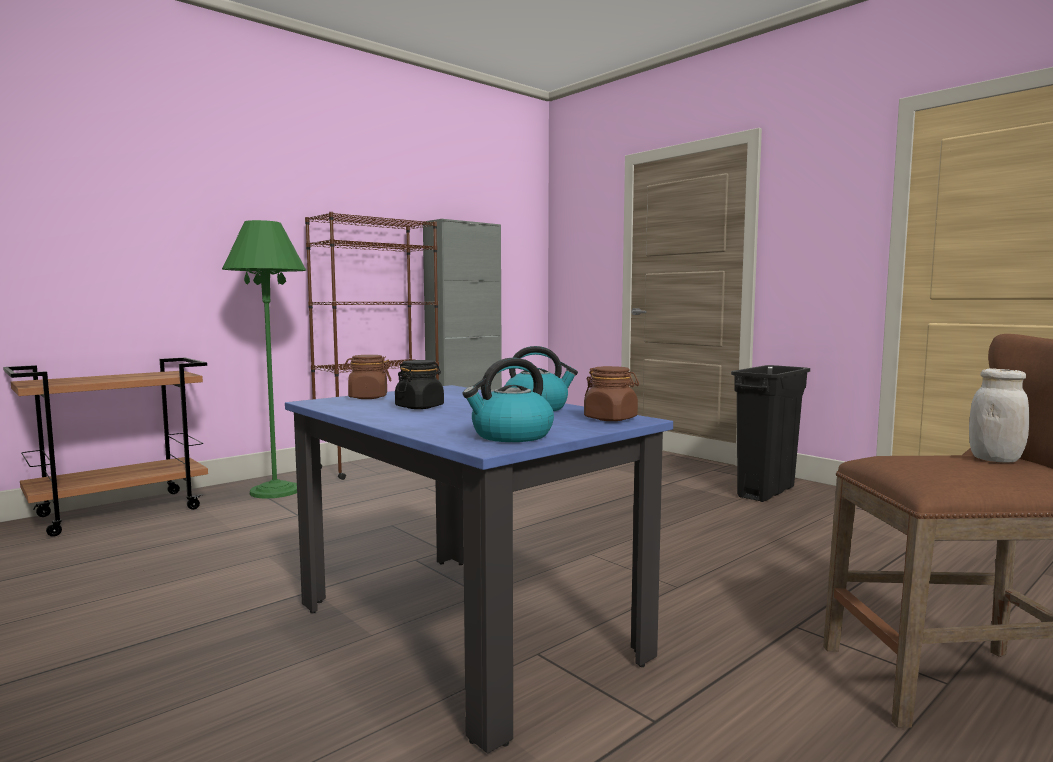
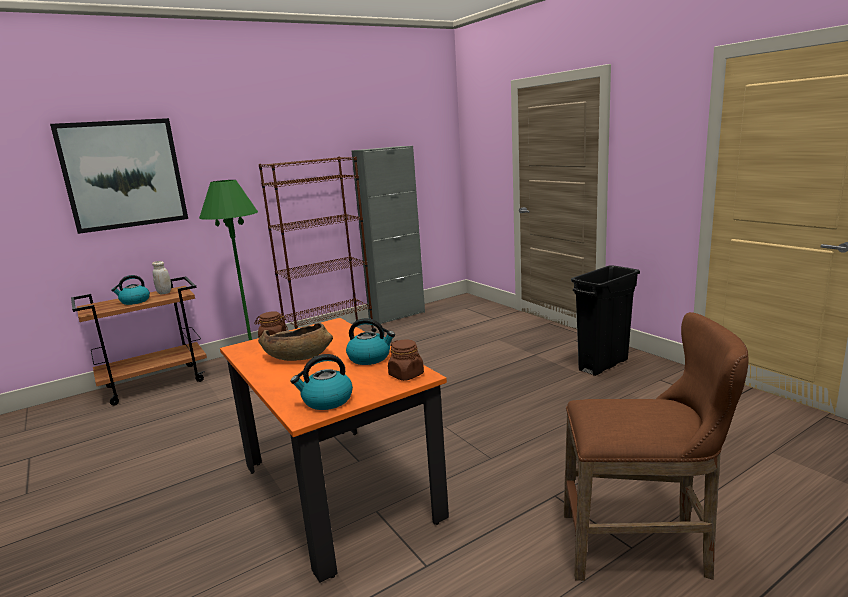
camera: 10 degrees right, 10 degrees up
(108, 379) = (134, 301): none -> kettle
(115, 200) = (123, 174): none -> picture
(419, 407) = (297, 356): black jar -> brown bowl
(465, 630) = (338, 491): blue dining table -> orange dining table
(995, 459) = (662, 410): white jar -> white jar (164, 293)

